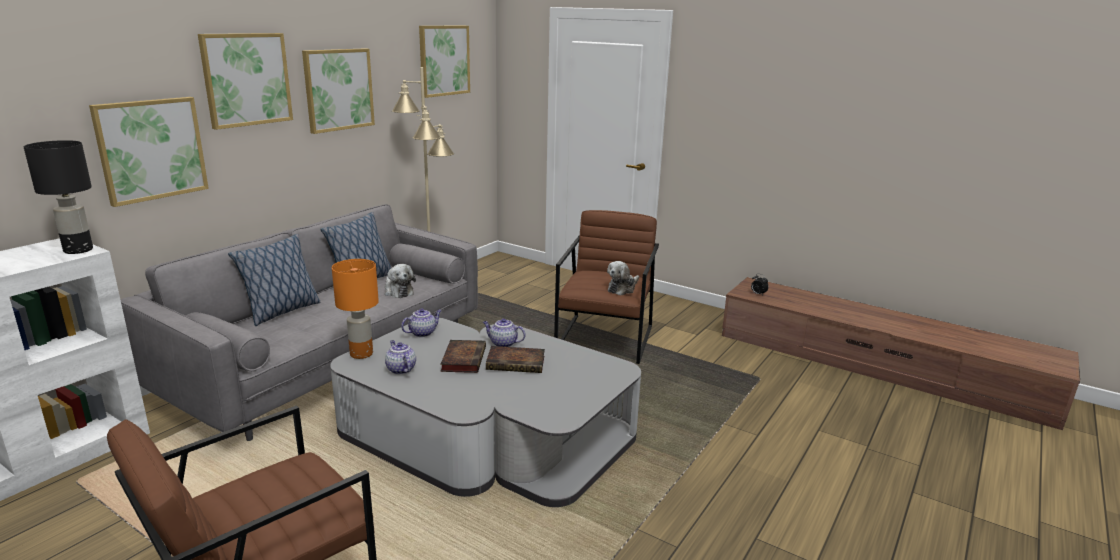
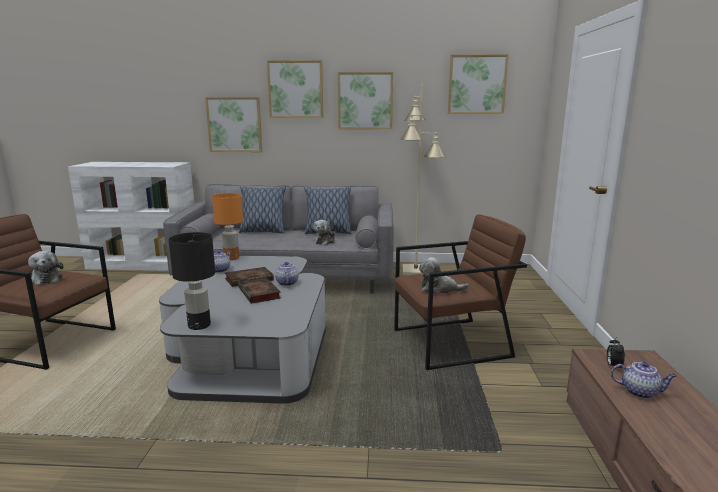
camera: 60 degrees right, 5 degrees down
(79, 250) = (170, 165): black table lamp -> black table lamp (199, 325)
(274, 496) = (46, 279): none -> plush toy
(422, 333) = (277, 262): teapot -> teapot (640, 392)

